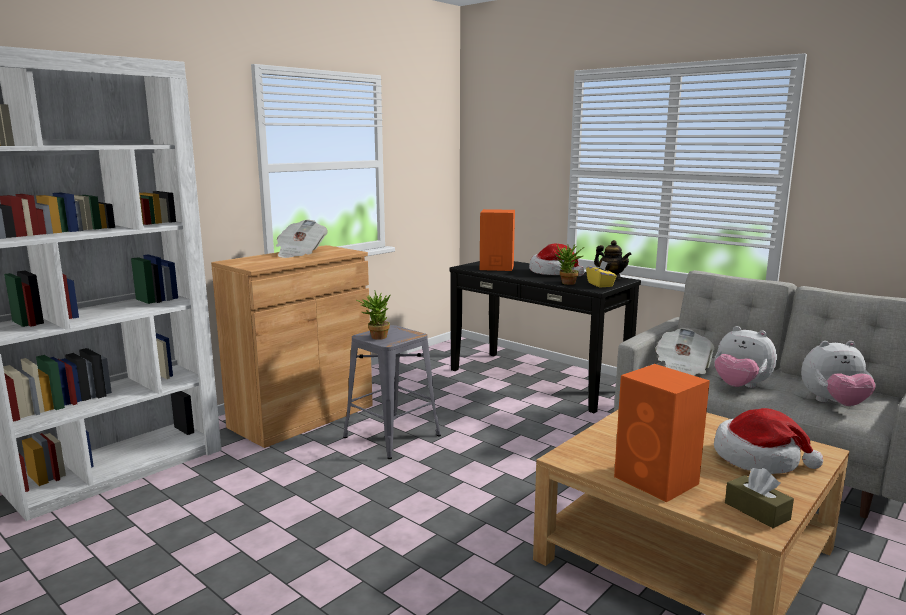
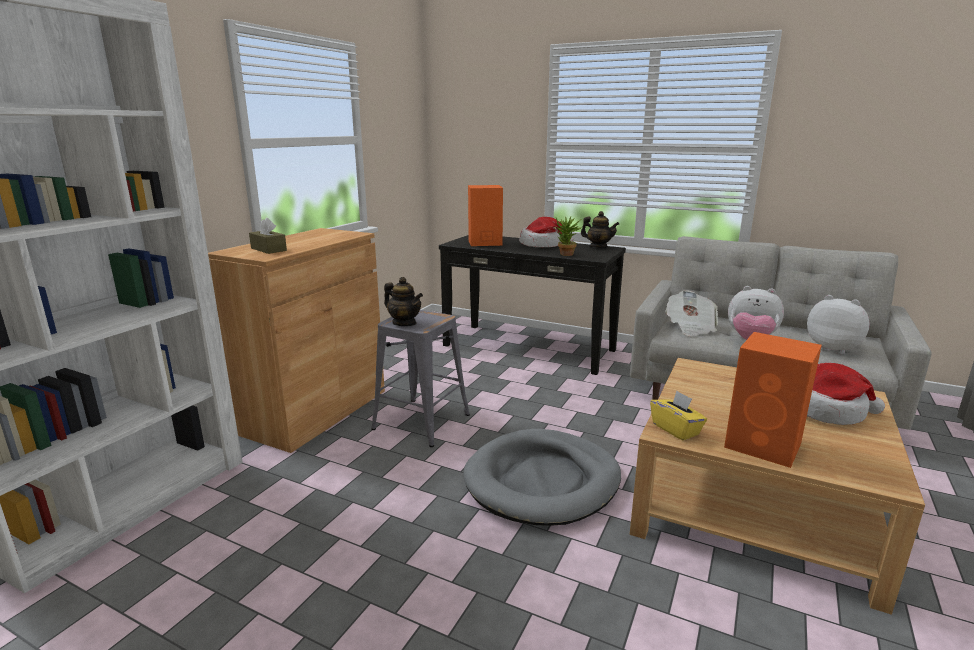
camera: 15 degrees left, 5 degrees up
(300, 253) = (302, 238): newspaper -> none
(375, 337) = (404, 323): potted plant -> teapot
(476, 502) = (542, 481): none -> grey dog bed
(600, 284) = (596, 254): yellow tissue box -> yellow tissue box (676, 429)
(757, 511) = (870, 464): brown tissue box -> brown tissue box (268, 249)
(833, 403) = (833, 349): plush toy -> plush toy turned 120 degrees counterclockwise

